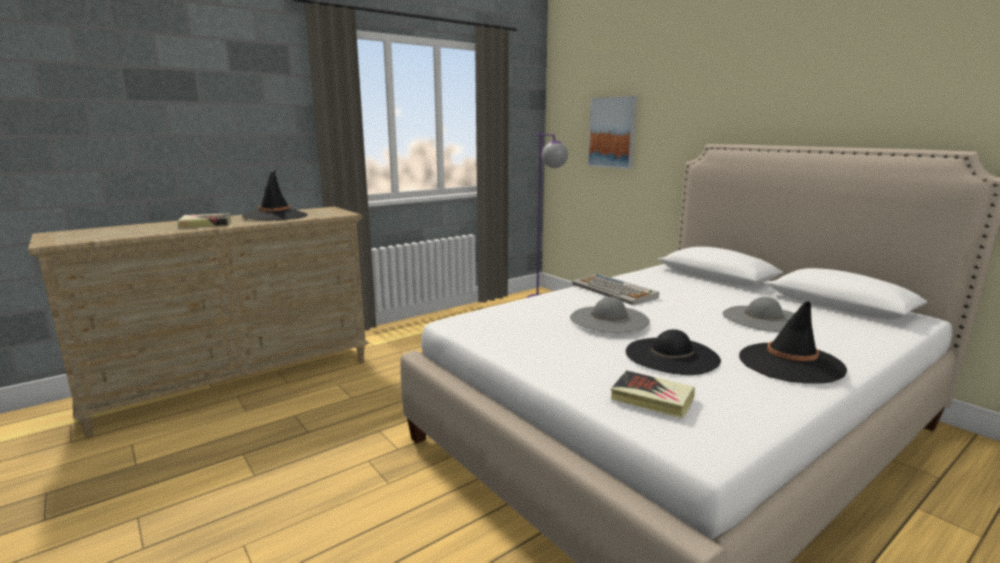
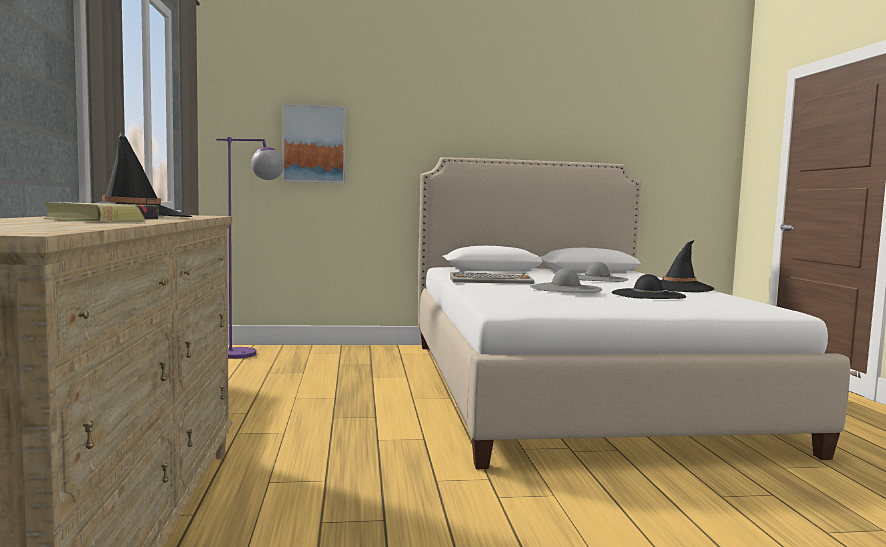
camera: 60 degrees left, 10 degrees down
(652, 399) = (719, 305): book -> none

